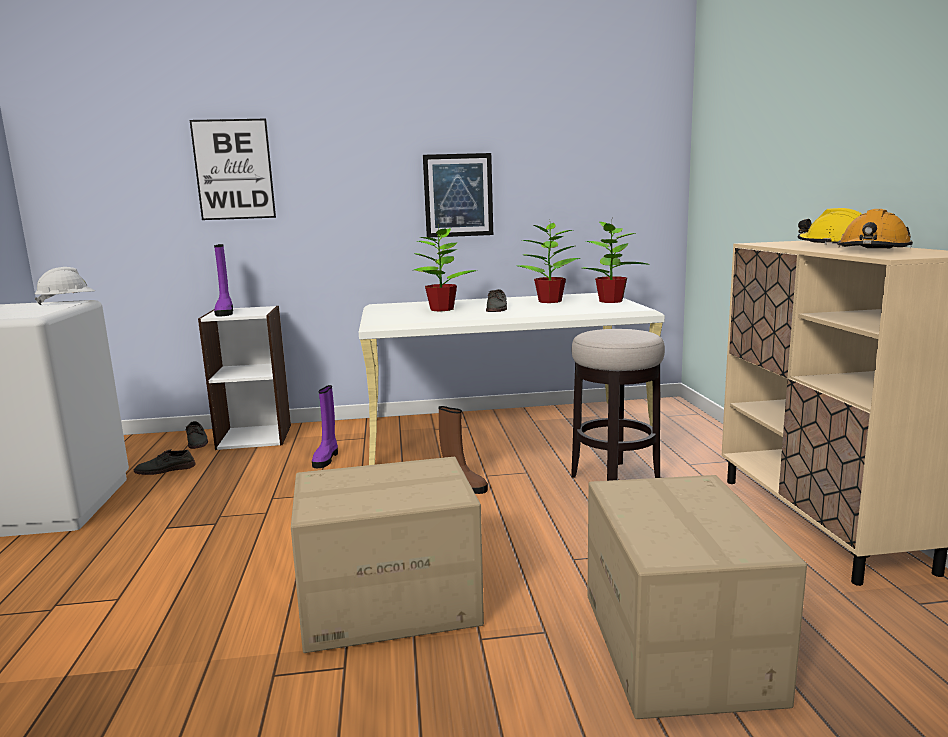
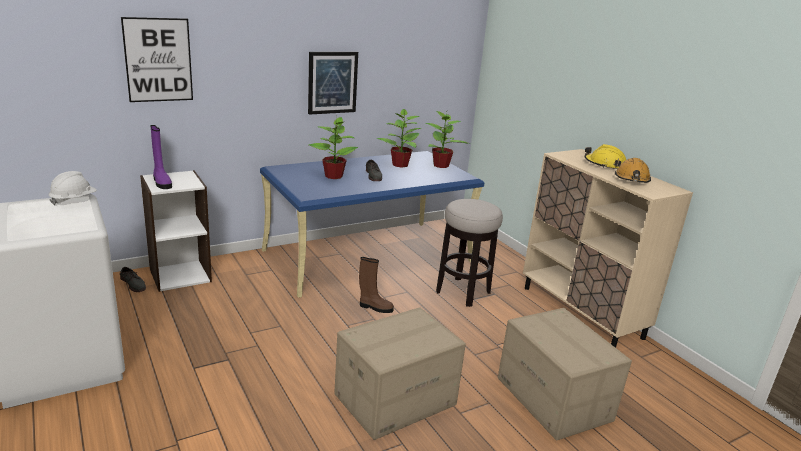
camera: 25 degrees left, 10 degrees up
(165, 470) = (135, 315): grey shoe -> none
(326, 459) = (259, 292): purple boot -> none
(505, 431) = (369, 255): white desk -> blue desk

